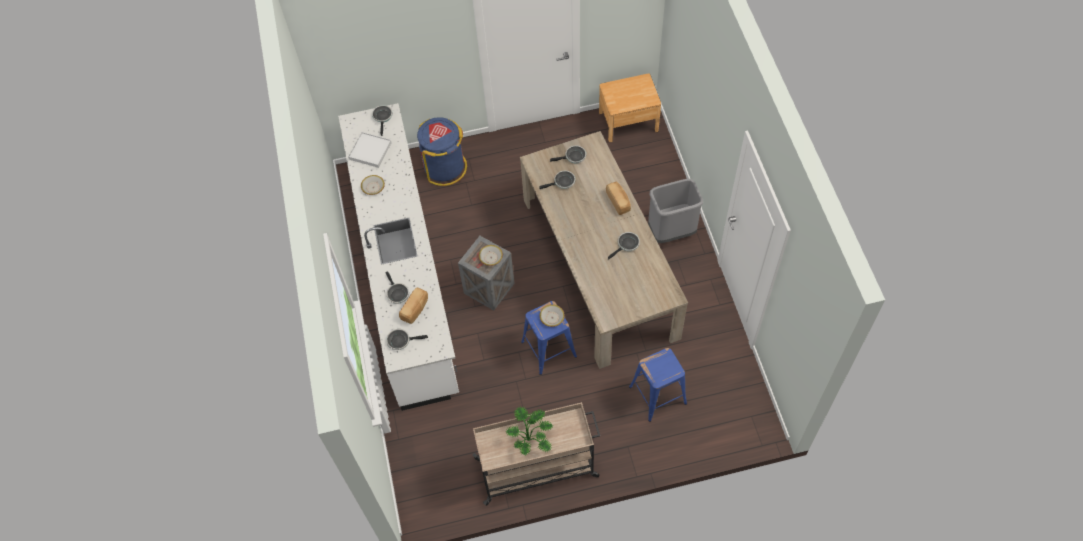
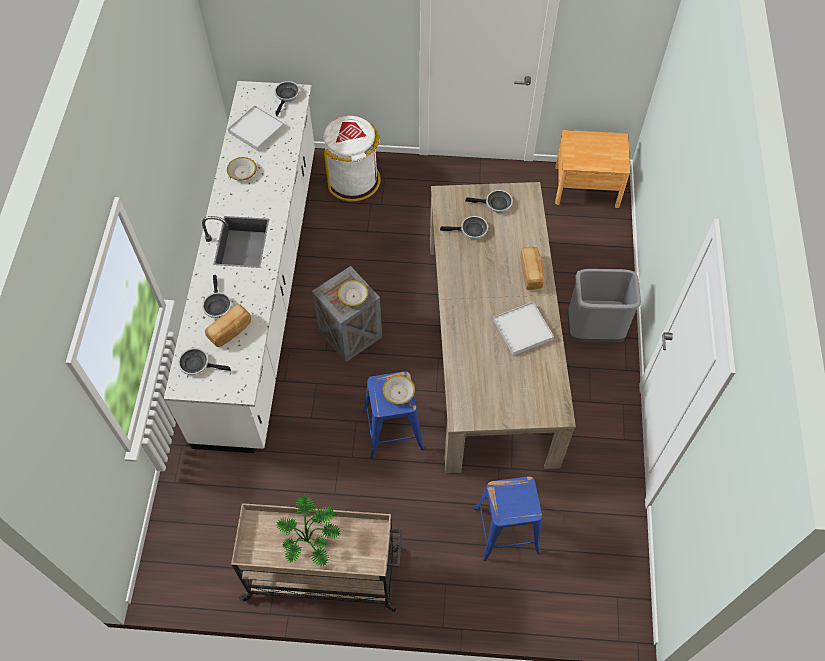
camera: 15 degrees right, 0 degrees up
(445, 167) = (354, 180): blue trash can -> white trash can
(627, 245) = (523, 330): frying pan -> white tray

